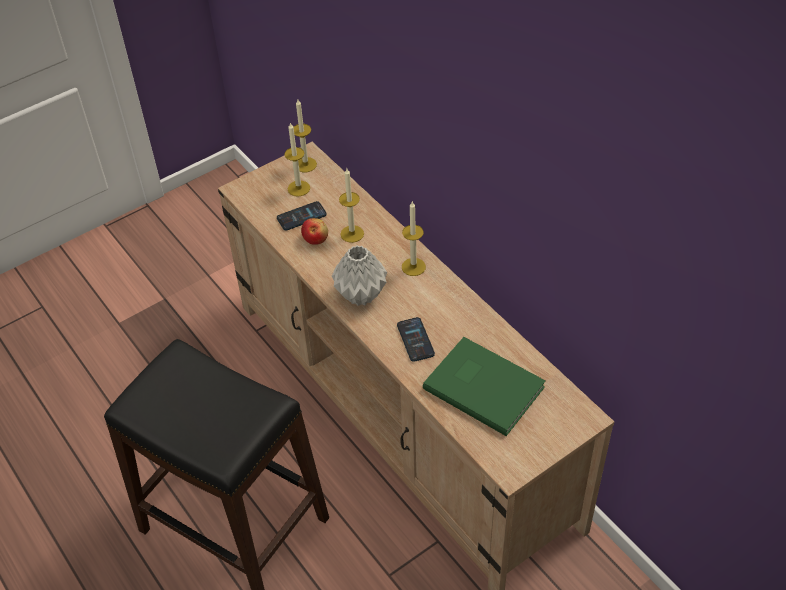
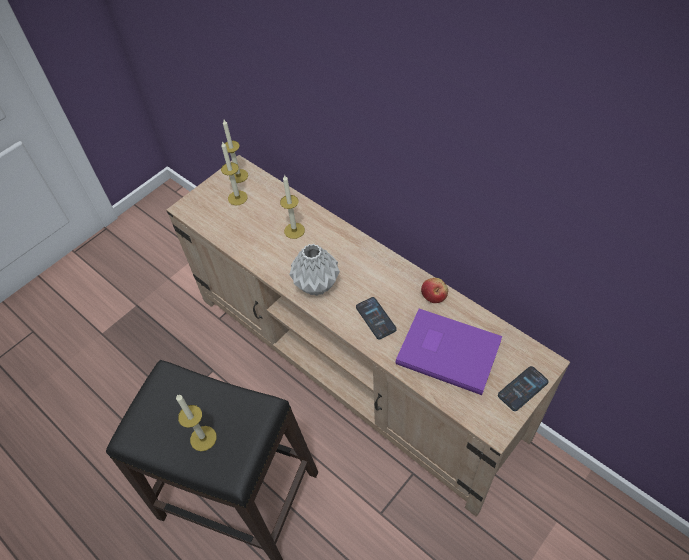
camera: 10 degrees left, 5 degrees up
(301, 216) = (246, 222): phone -> phone (522, 389)
(315, 238) = (263, 240): apple -> apple (434, 296)
(413, 267) = (355, 251): candle -> candle (203, 438)
(484, 385) = (448, 350): green book -> purple book

